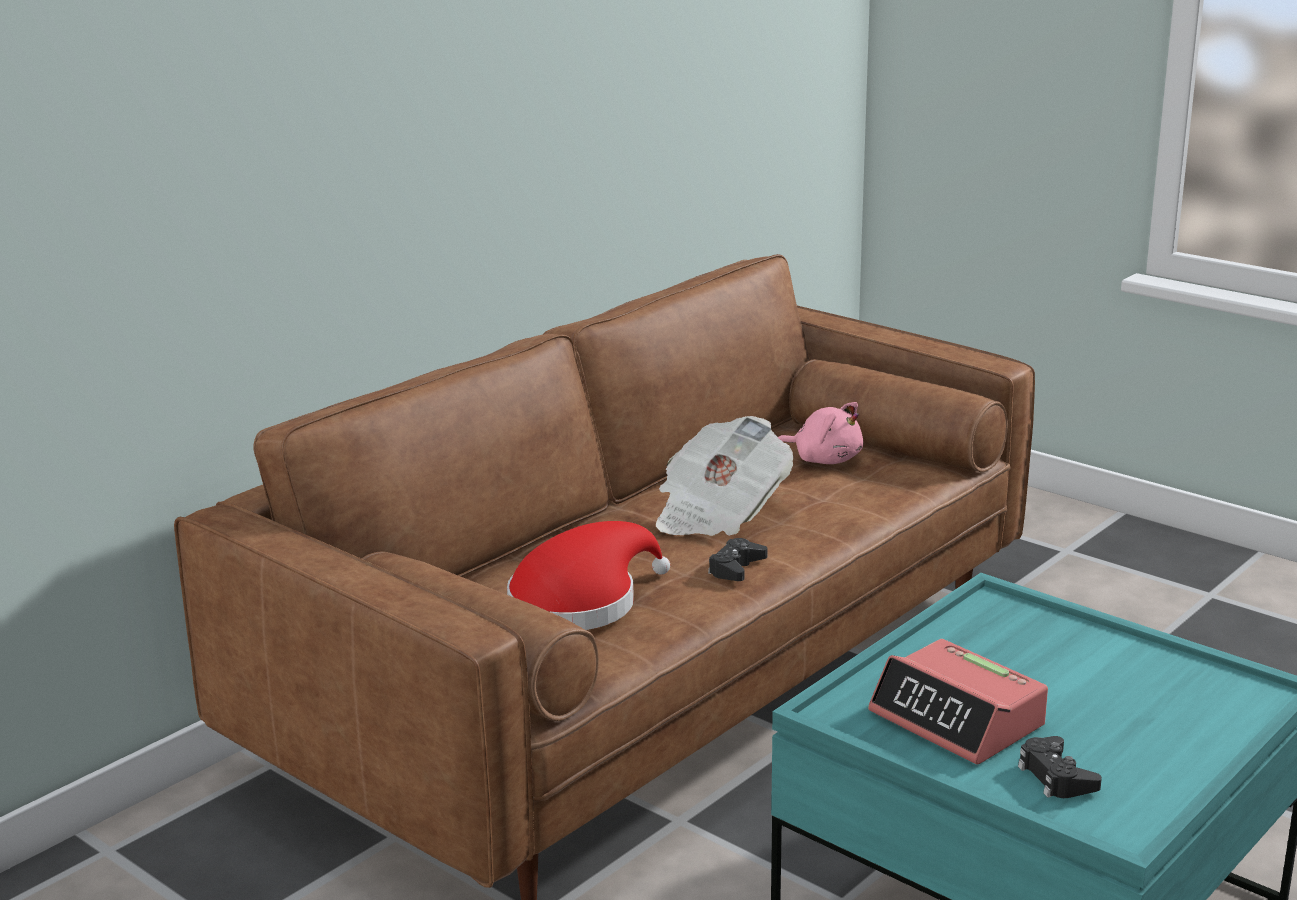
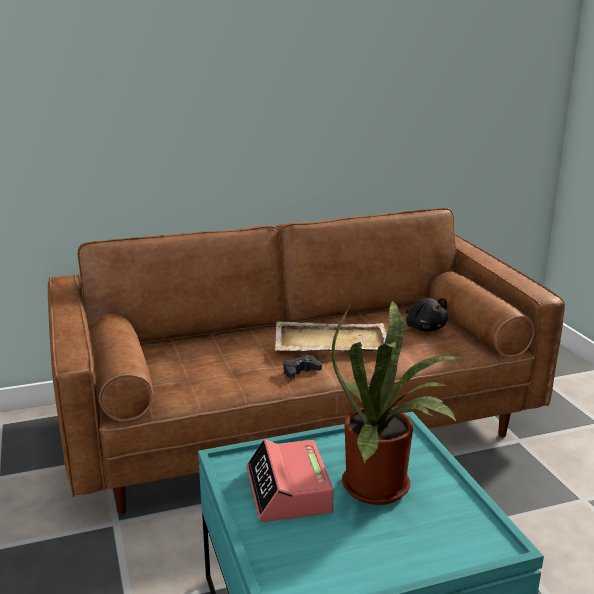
camera: 30 degrees right, 0 degrees up
(581, 602) = (206, 366): red hat -> none
(718, 513) = (330, 341): newspaper -> beige tray
(824, 459) = (425, 328): pink plush toy -> black plush toy
(1056, 776) = (296, 547): black game controller -> none
(1063, 675) = (383, 488): none -> potted plant

